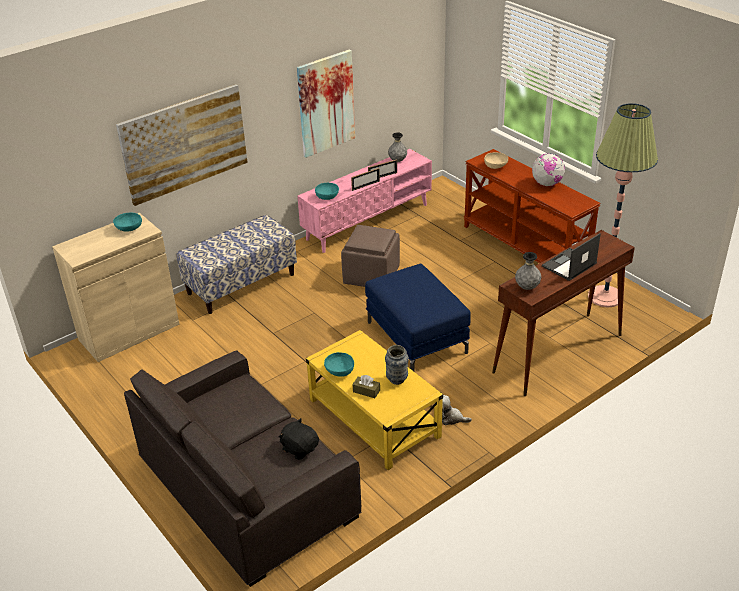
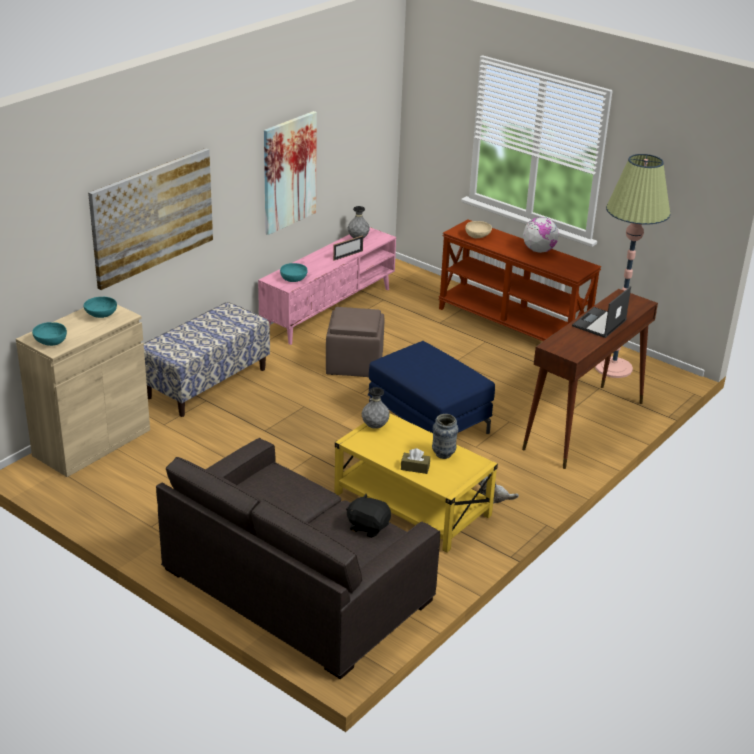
camera: 15 degrees left, 5 degrees down
(339, 371) = (377, 451): turquoise bowl -> turquoise bowl (50, 342)
(365, 185) = (332, 265): picture frame -> none
(527, 287) = (565, 347): grey vase -> grey vase (375, 426)

